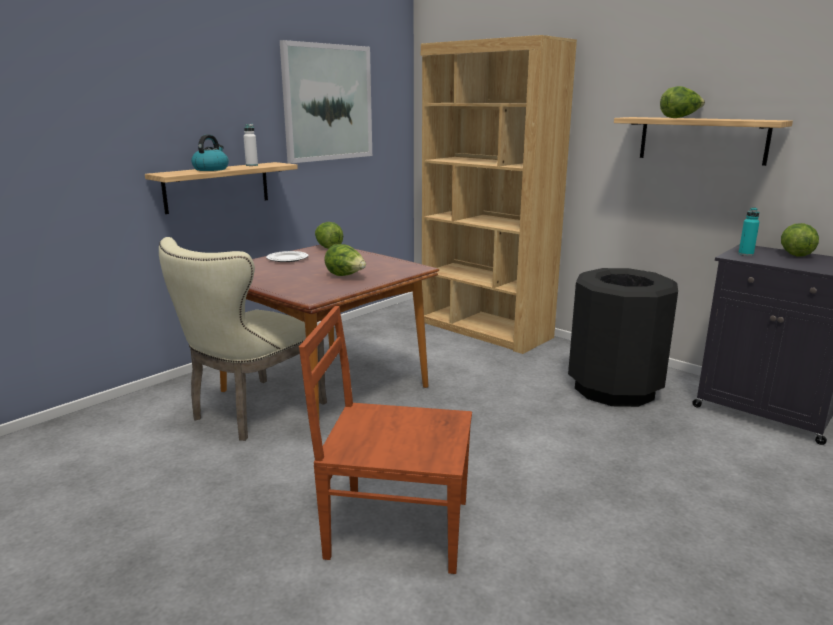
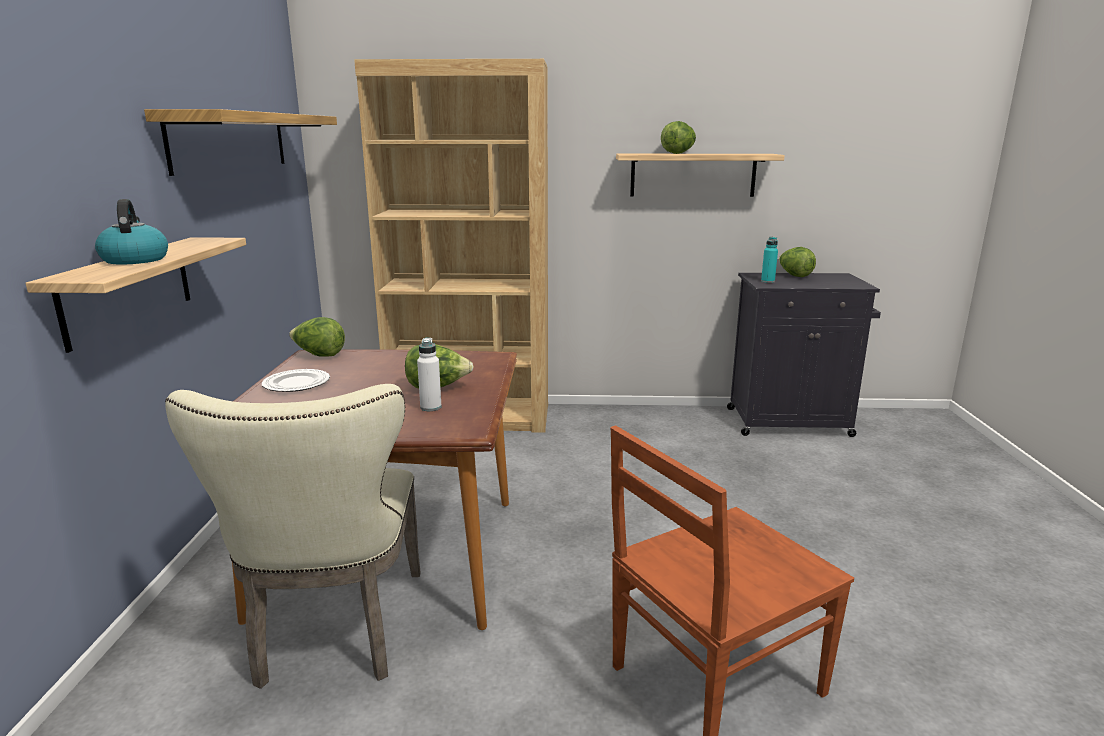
camera: 40 degrees left, 0 degrees up
(252, 165) = (179, 246): white bottle -> white bottle (430, 407)
(328, 103) = (231, 141): picture -> shelf
(613, 389) = (668, 441): black trash can -> none

